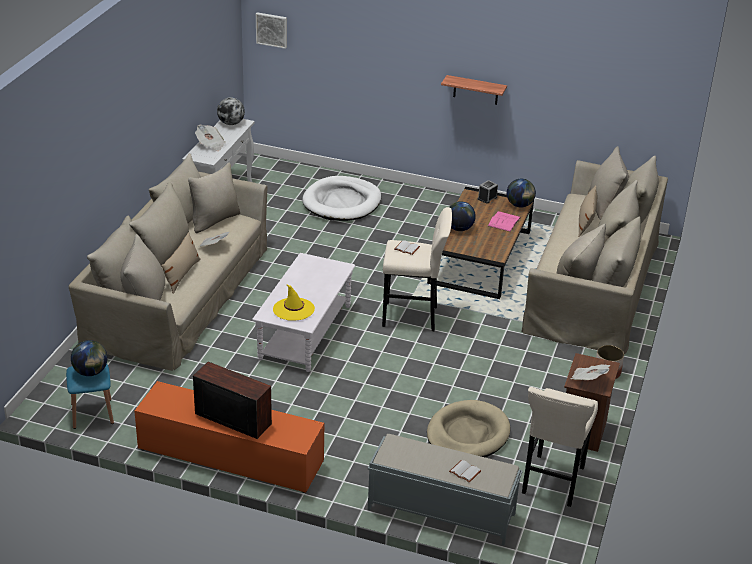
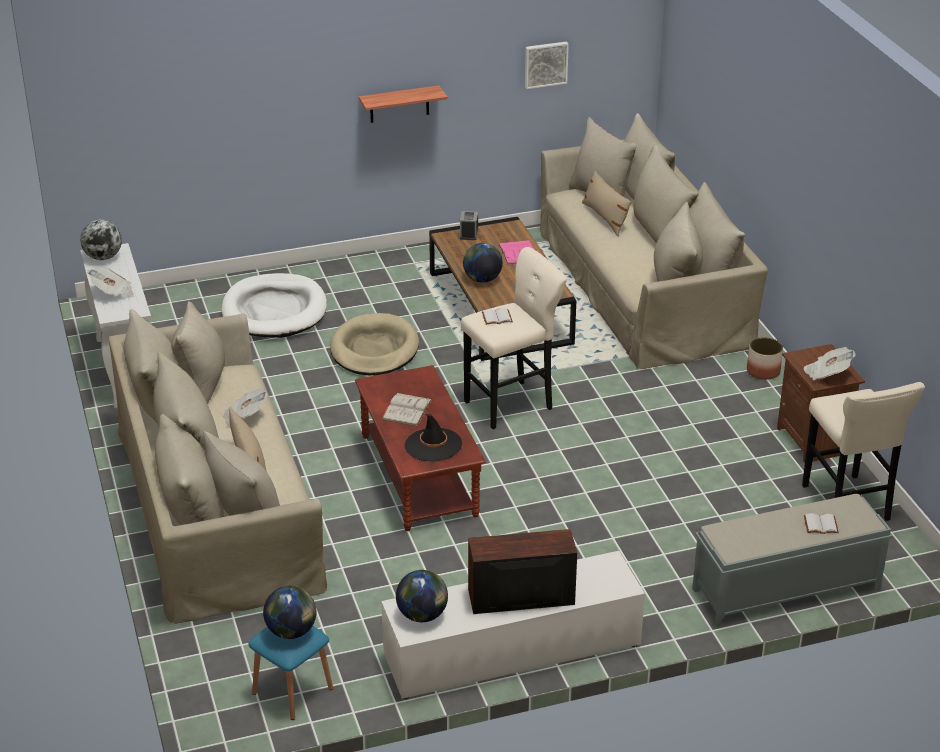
camera: 35 degrees left, 0 degrees up
(229, 457) = (511, 653): orange tv stand -> white tv stand
(272, 29) = (99, 110): picture -> picture (545, 64)
(293, 309) = (433, 445): yellow hat -> black hat
(305, 283) = (407, 410): none -> white book
(305, 332) = (419, 475): white coffee table -> brown coffee table
(467, 434) = (715, 499): beige dog bed -> beige dog bed (374, 349)
(519, 205) = (511, 228): globe -> globe (422, 615)

